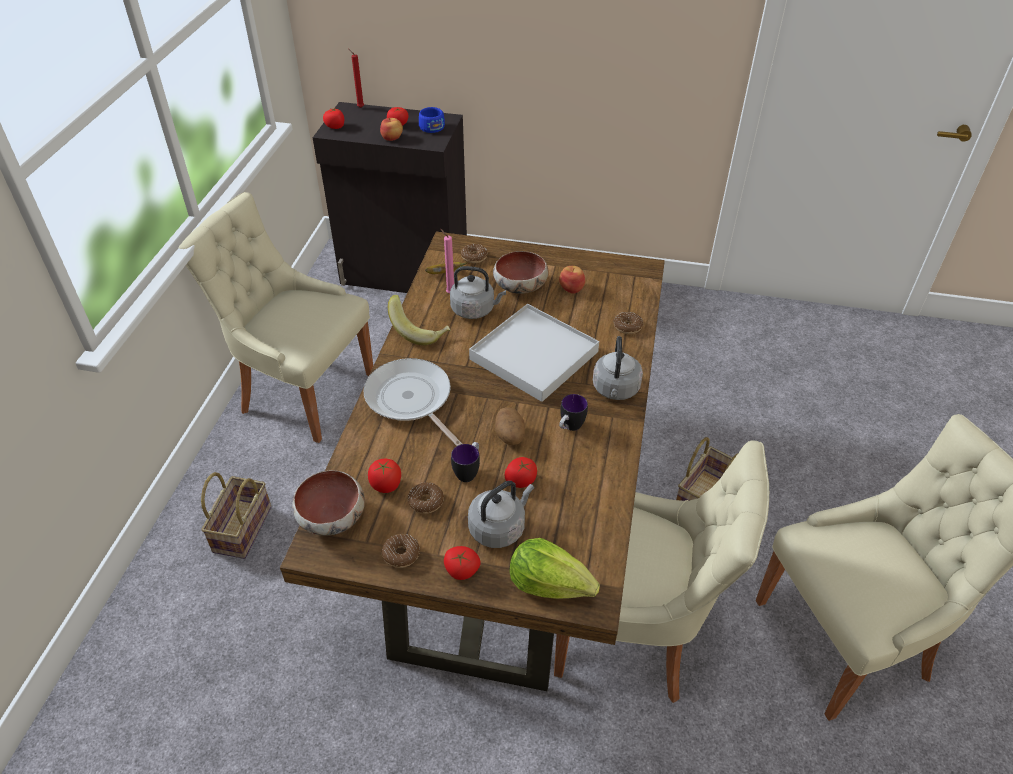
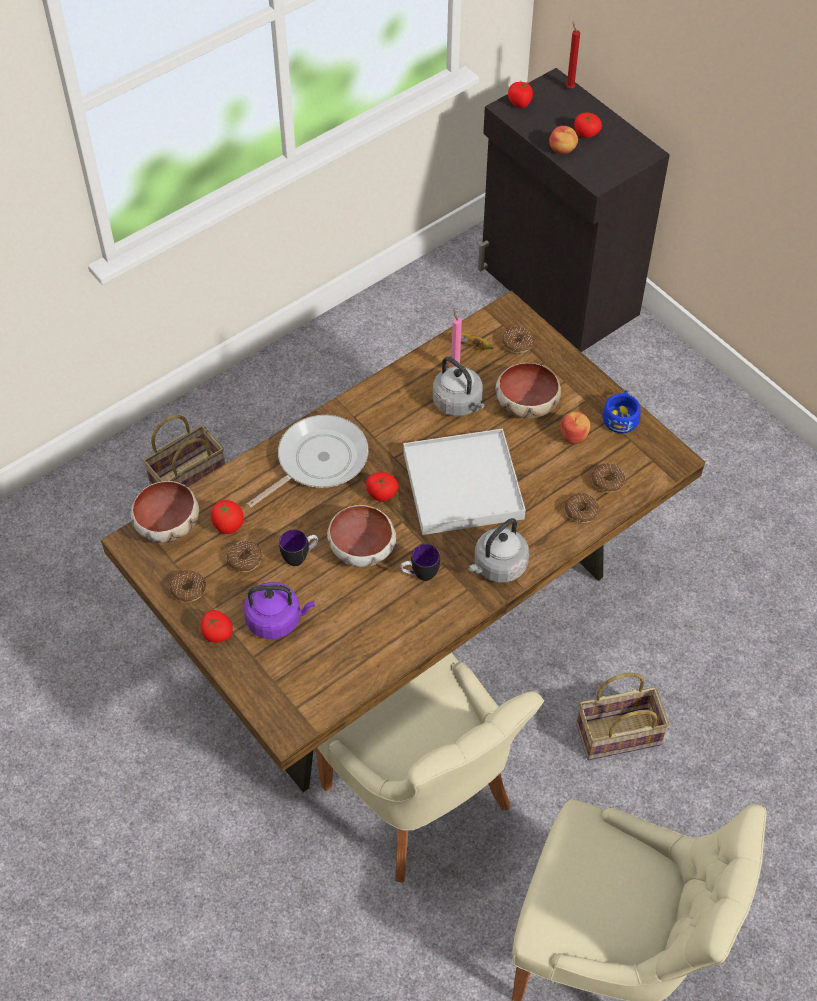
camera: 40 degrees right, 10 degrees up
(303, 391) = (345, 372): beige chair -> none
(411, 400) = (318, 461): frying pan -> frying pan turned 45 degrees clockwise
(419, 331) = (389, 396): banana -> none
(430, 126) = (618, 154): blue cup -> blue cup (621, 417)
(499, 528) = (277, 620): grey kettle -> purple kettle
(510, 436) = (363, 548): potato -> bowl
(520, 481) = (332, 593): tomato -> tomato (381, 494)
(550, 583) = (269, 690): lettuce -> none
(622, 301) = (607, 481): none -> donut

